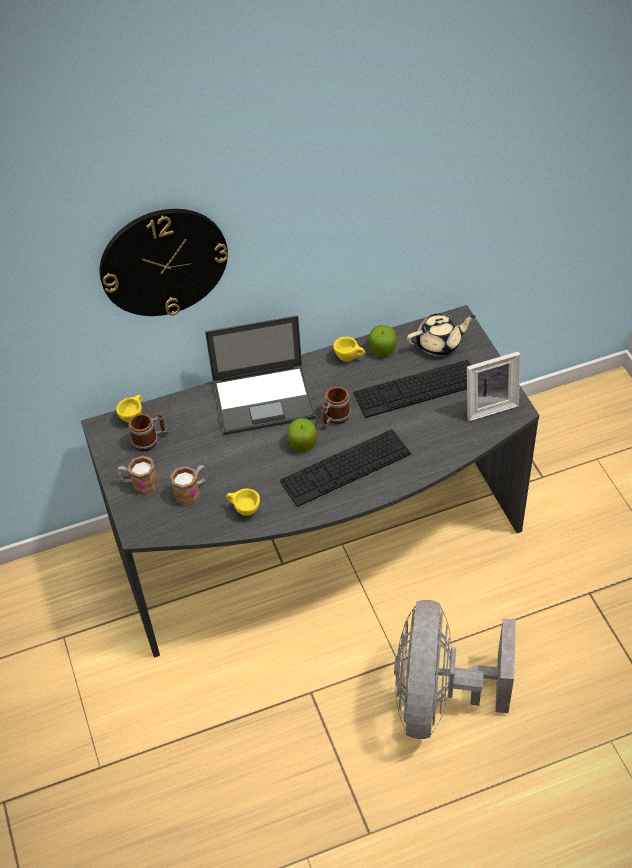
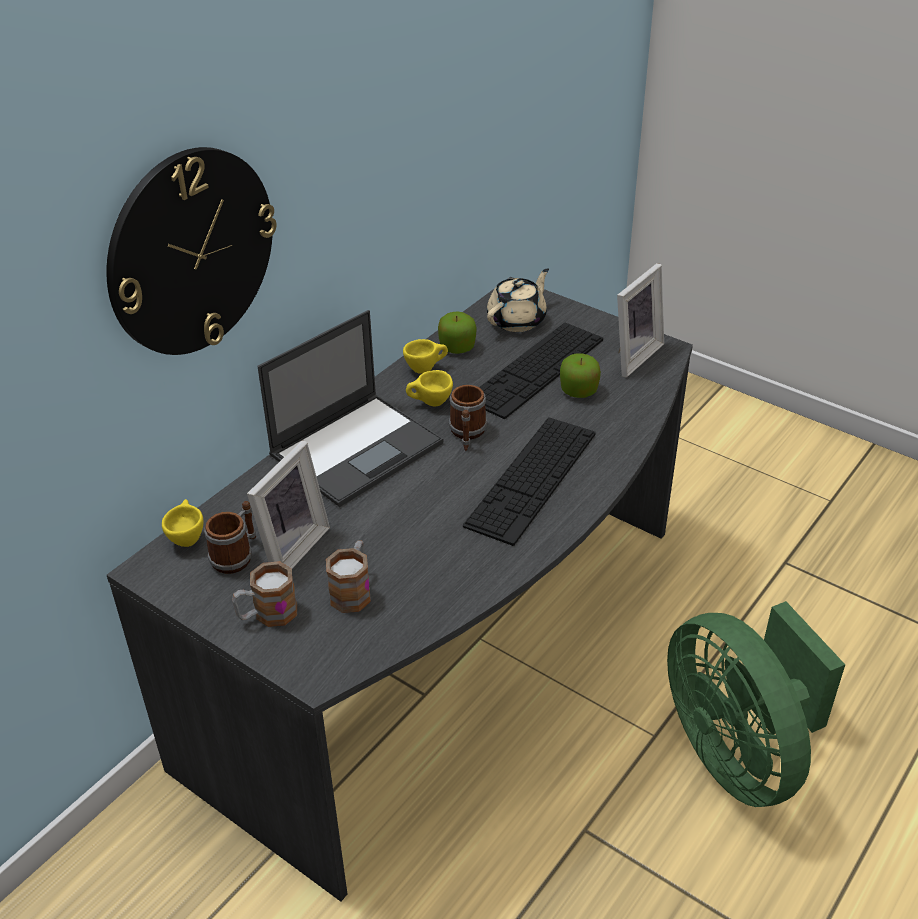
camera: 35 degrees left, 10 degrees down
(179, 449) = (289, 548): none -> picture frame
(243, 510) = (446, 581): yellow cup -> yellow cup (430, 404)
(302, 443) = (453, 475): apple -> apple (578, 390)
(439, 698) = (738, 753): grey fan -> green fan

